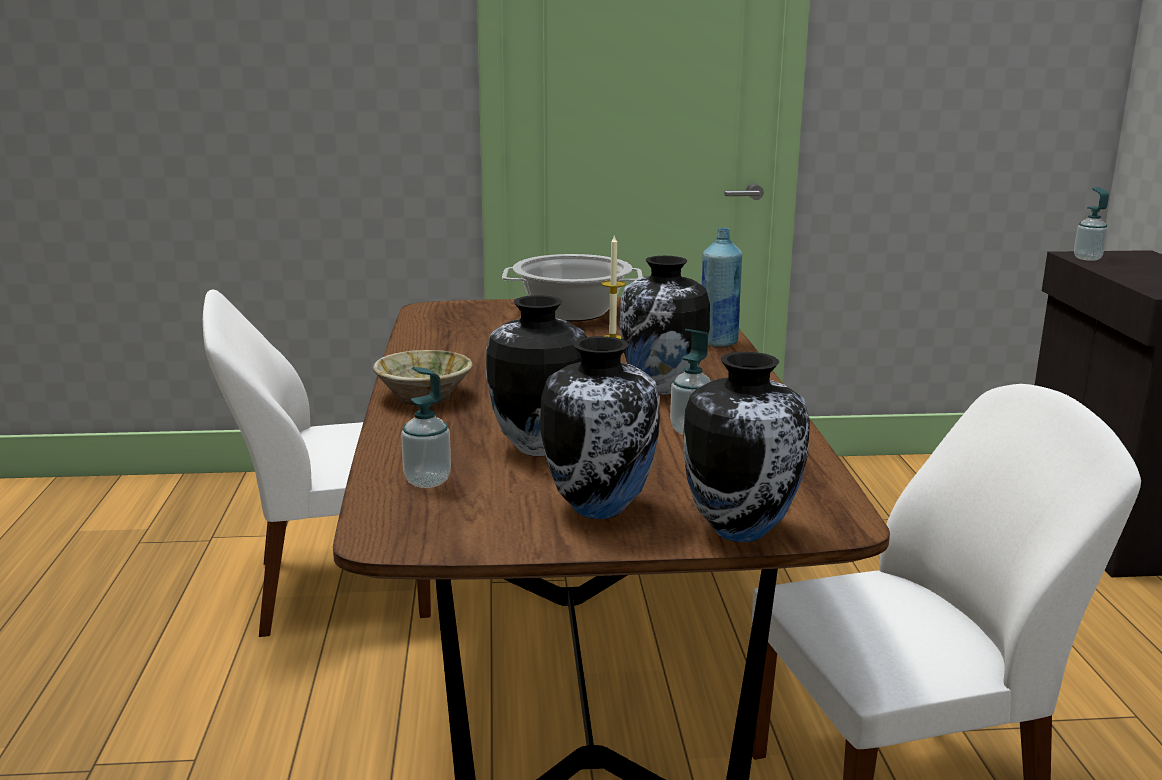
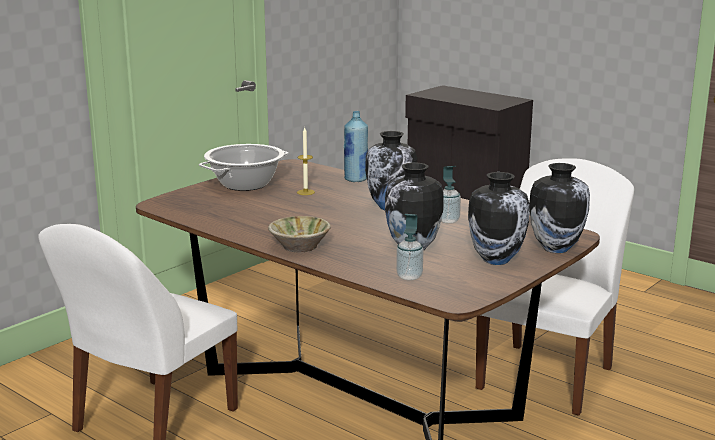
camera: 45 degrees left, 0 degrees up
(1087, 258) = (430, 95): soap dispenser -> none

